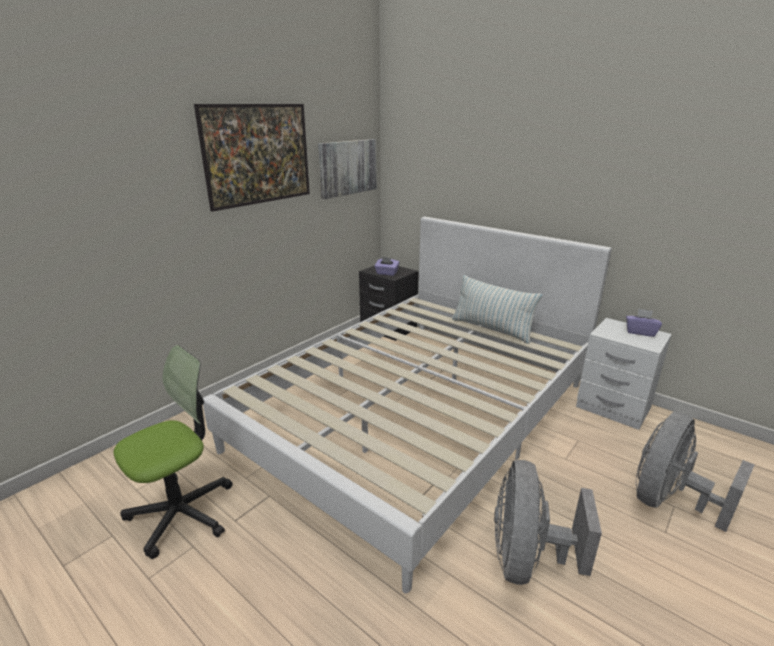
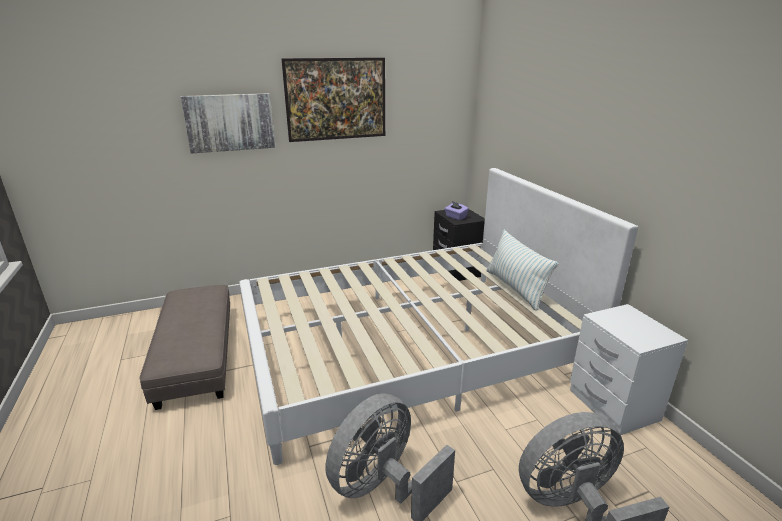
camera: 30 degrees right, 0 degrees up
(182, 513) = (197, 355): office chair -> grey ottoman
(347, 167) = (432, 115): picture -> picture (230, 122)
(640, 332) = (648, 327): purple tissue box -> none

